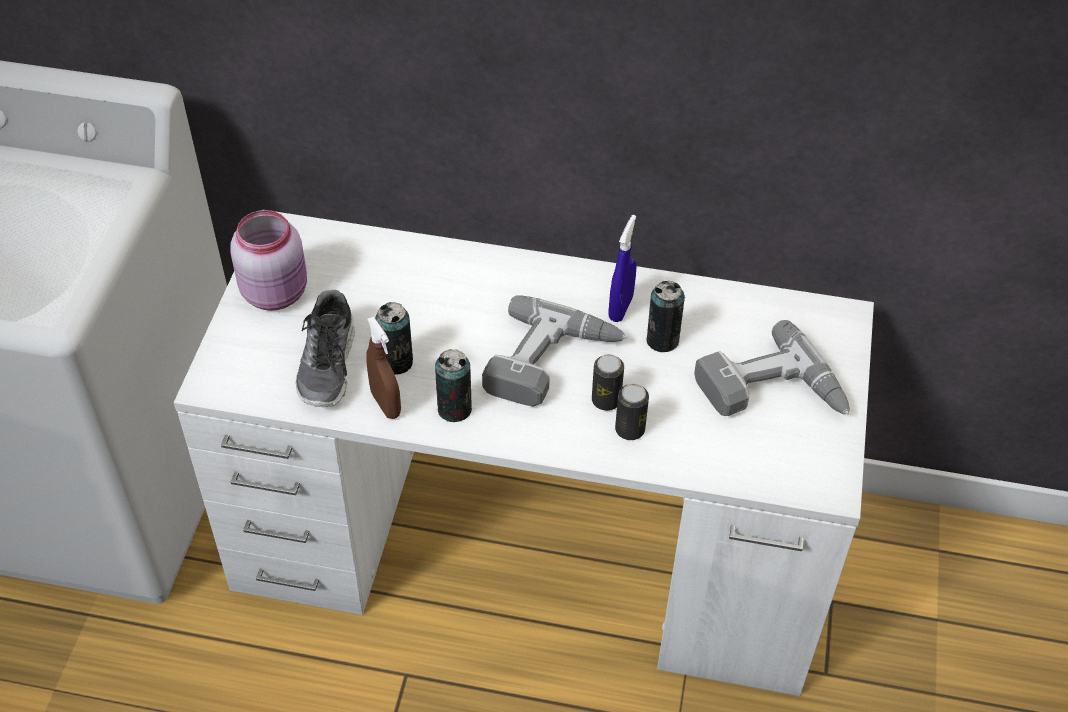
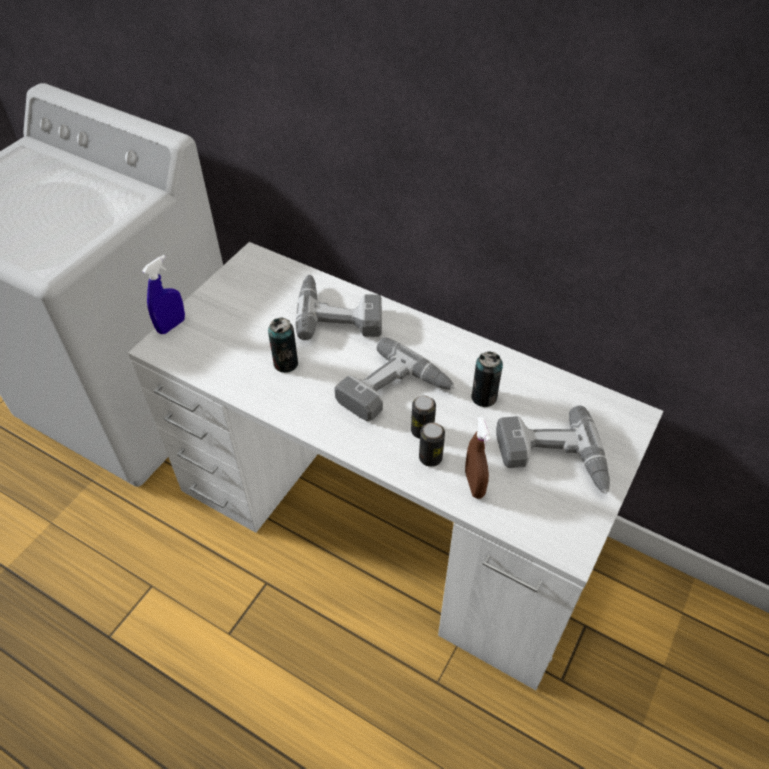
camera: 20 degrees right, 0 degrees up
(276, 292) = (230, 296): pink jar -> none
(328, 364) = (239, 353): shoe -> none
(386, 404) = (264, 391): brown spray bottle -> brown spray bottle (474, 484)
(434, 278) = (339, 313): none -> power drill
(454, 409) = (310, 407): can -> none
(620, 308) = (462, 366): blue spray bottle -> blue spray bottle (171, 325)

